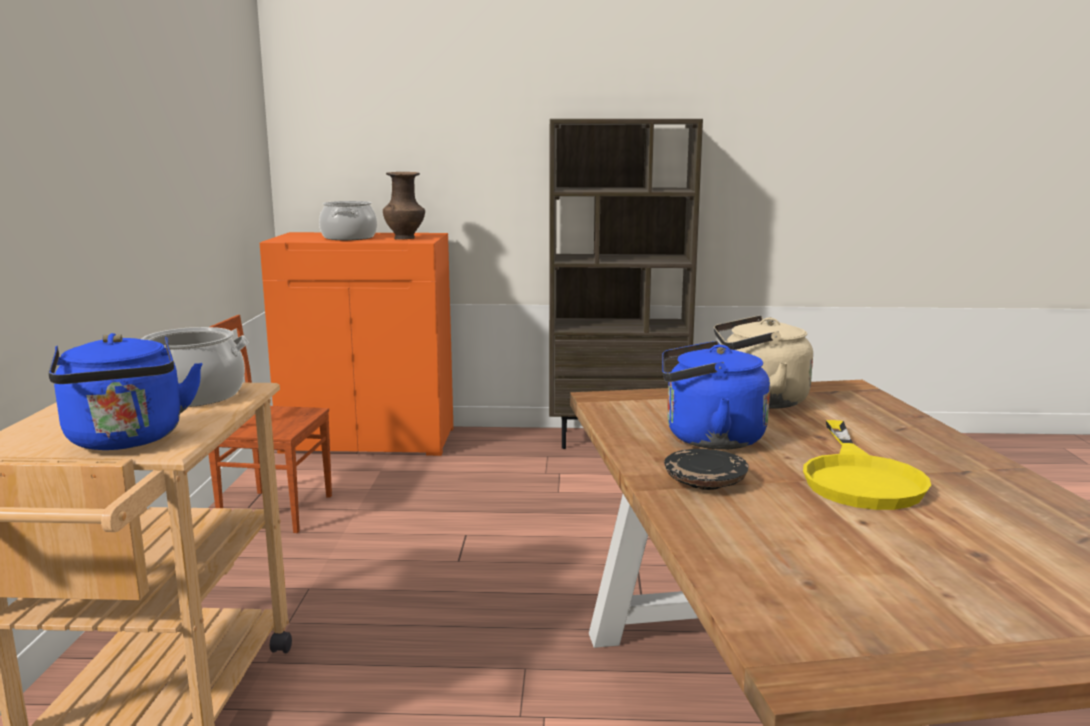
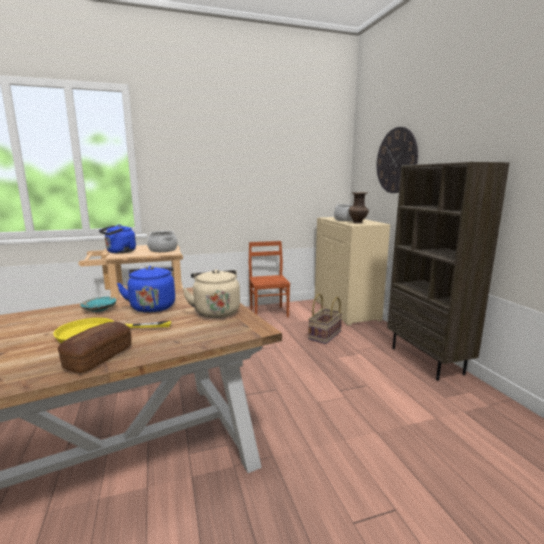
camera: 70 degrees right, 0 degrees up
(370, 440) = (346, 310): orange cabinet -> beige cabinet
(440, 107) = (396, 160): none -> wall clock
(464, 482) = (325, 335): none -> basket
(705, 482) = (99, 309): black plate -> turquoise plate
(975, 474) = (98, 357): none -> bread

